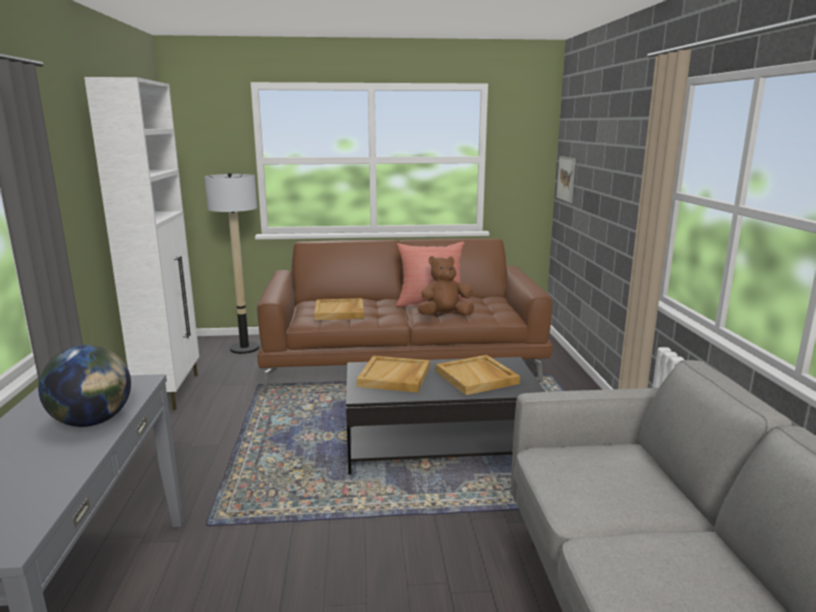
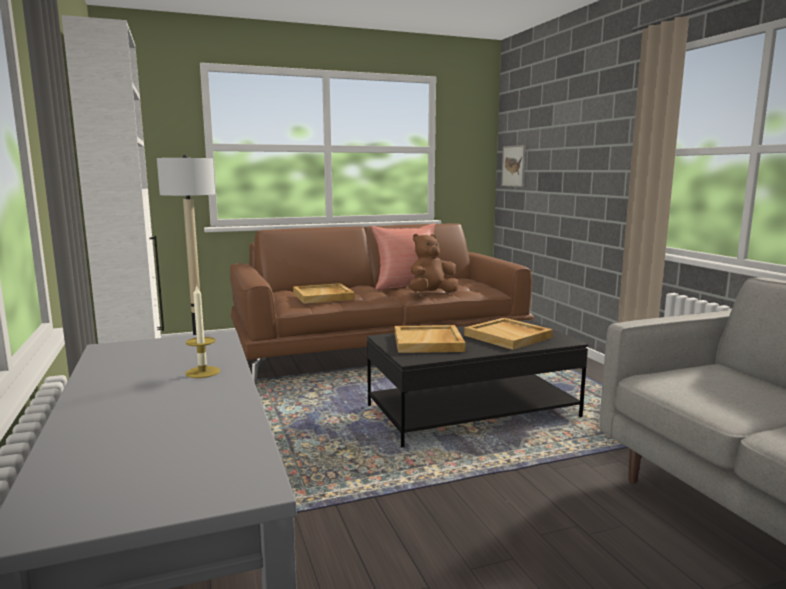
camera: 15 degrees left, 5 degrees down
(93, 421) = (203, 372): globe -> candle

